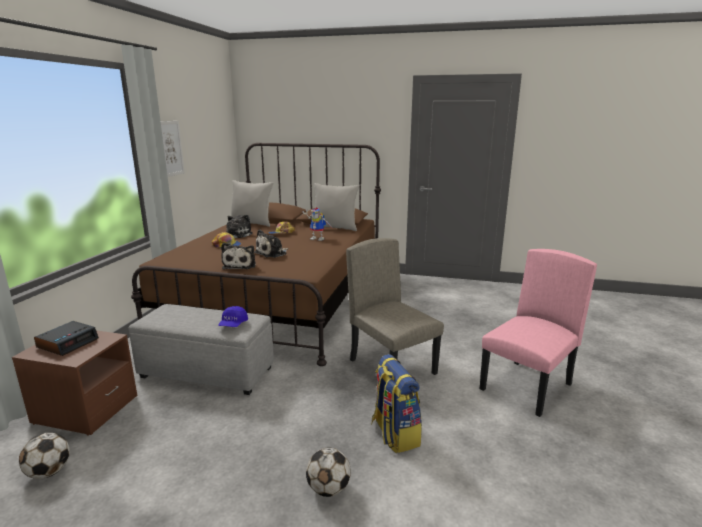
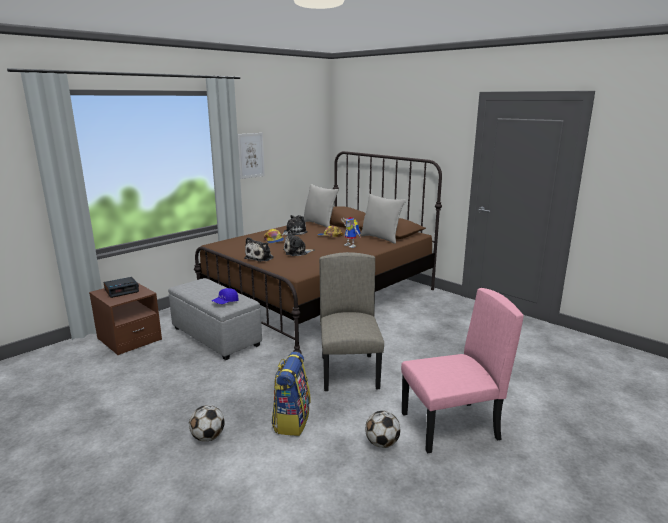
camera: 30 degrees right, 0 degrees up
(49, 472) = (82, 369): football -> football (382, 443)

